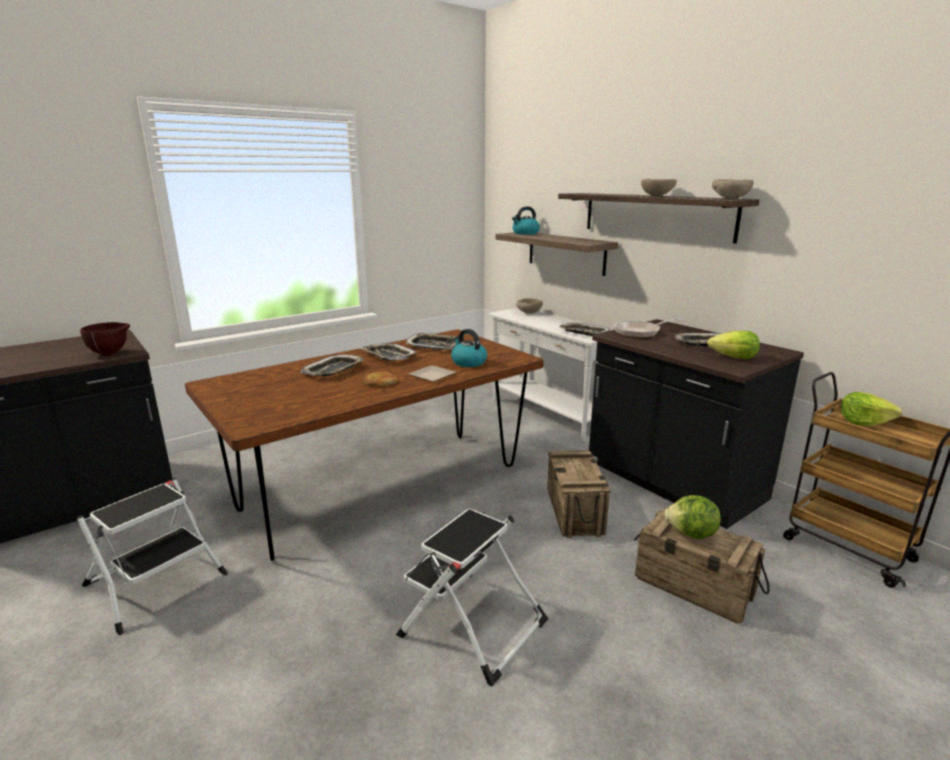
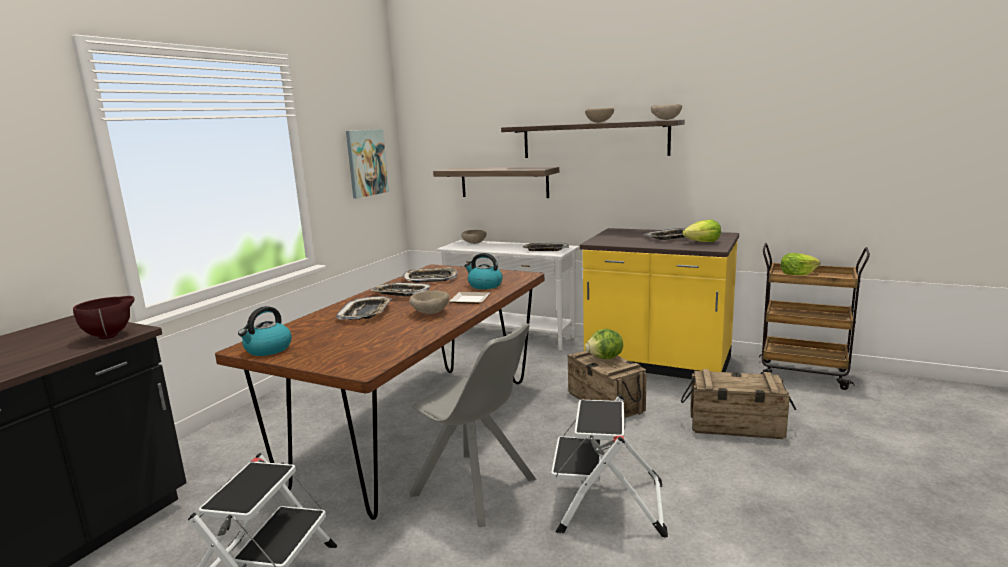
camera: 25 degrees left, 5 degrees down
(373, 562) = (476, 489): none -> grey chair
(380, 382) = (429, 313): bread -> beige bowl
(439, 219) = (366, 163): none -> picture
(525, 233) = (460, 168): kettle -> kettle (268, 349)
(640, 332) = (612, 237): frying pan -> none
(673, 484) = (658, 363): black counter -> yellow counter
(691, 534) = (731, 381): lettuce -> lettuce (605, 358)

